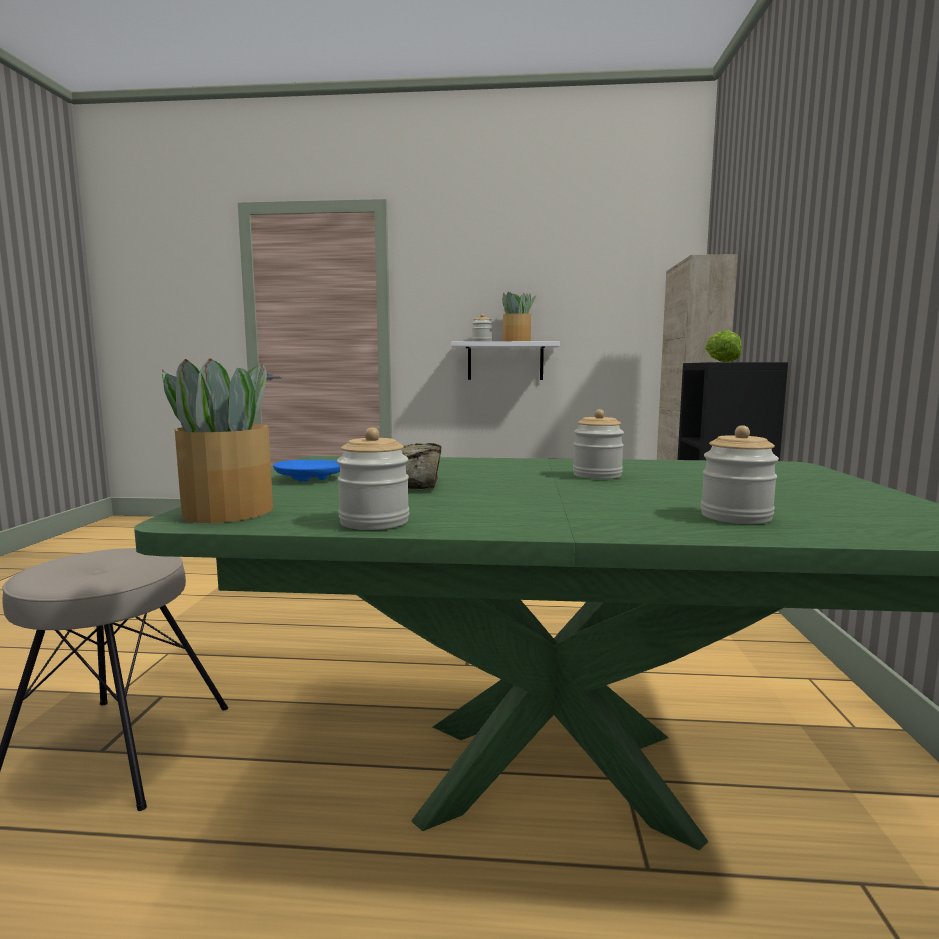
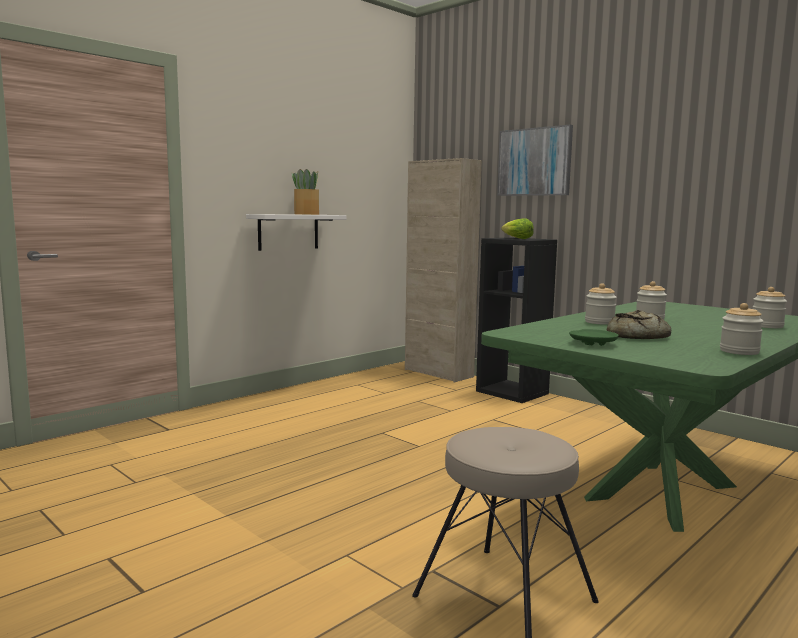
camera: 50 degrees left, 0 degrees up
(230, 511) = (688, 361): potted plant -> none
(310, 478) = (592, 343): blue plate -> green plate
(482, 342) = (278, 214): jar -> jar (599, 322)
(781, 242) = (534, 162): none -> picture

